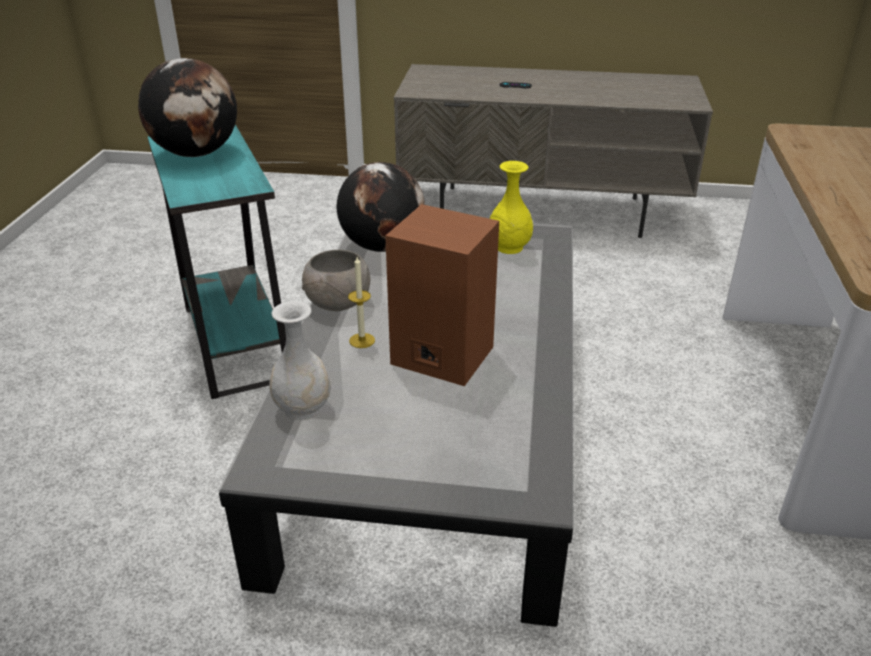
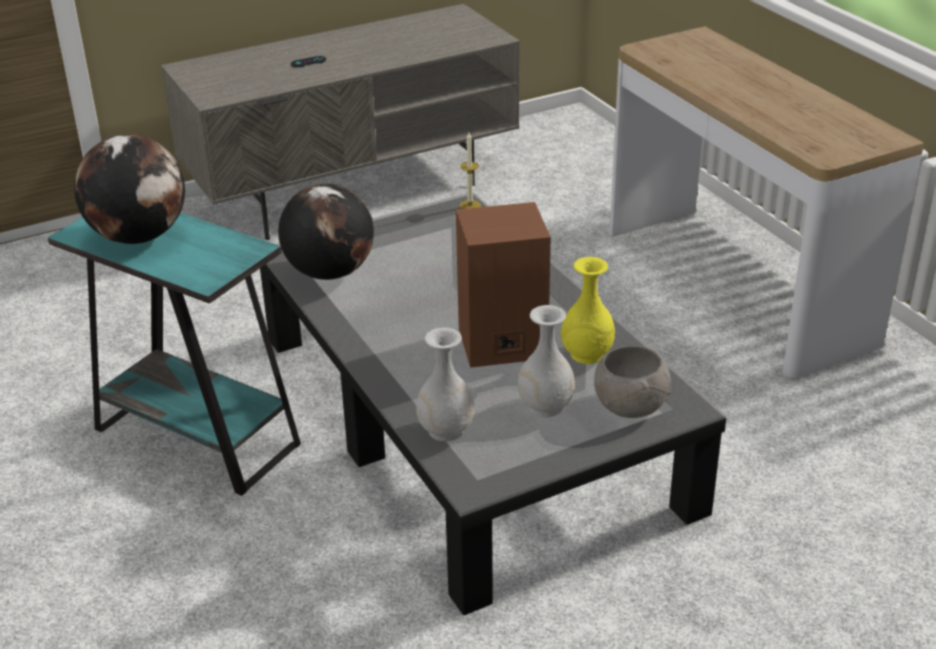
camera: 35 degrees left, 0 degrees up
(339, 303) = (360, 337): grey bowl -> grey bowl (631, 405)
(362, 340) = (422, 359): candle -> candle (470, 205)
(409, 428) = (545, 406): none -> white vase
(508, 247) = (444, 232): yellow vase -> yellow vase (586, 355)

